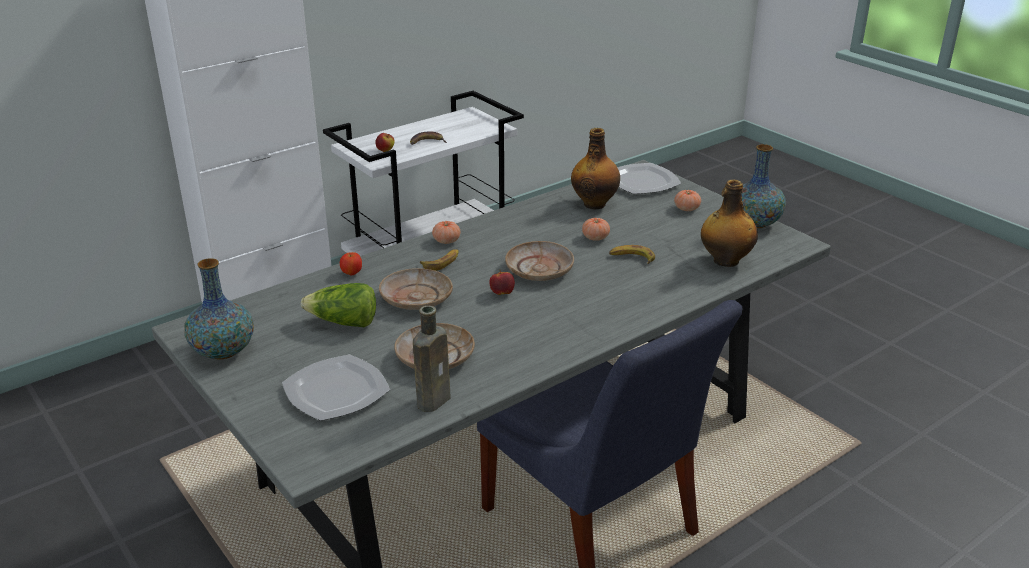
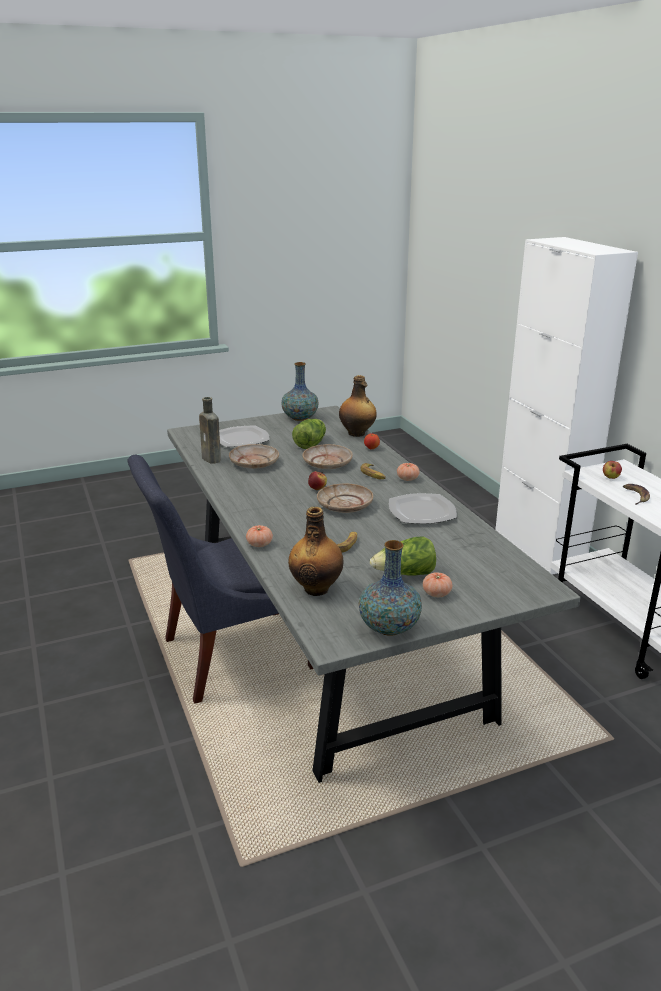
camera: 105 degrees right, 5 degrees down
(595, 204) = (461, 546): bottle -> bottle (357, 433)
(595, 238) = (390, 535): tomato -> tomato (259, 544)
(641, 181) = (512, 581): plate -> plate (422, 511)
(665, 224) = (405, 574): none -> lettuce

